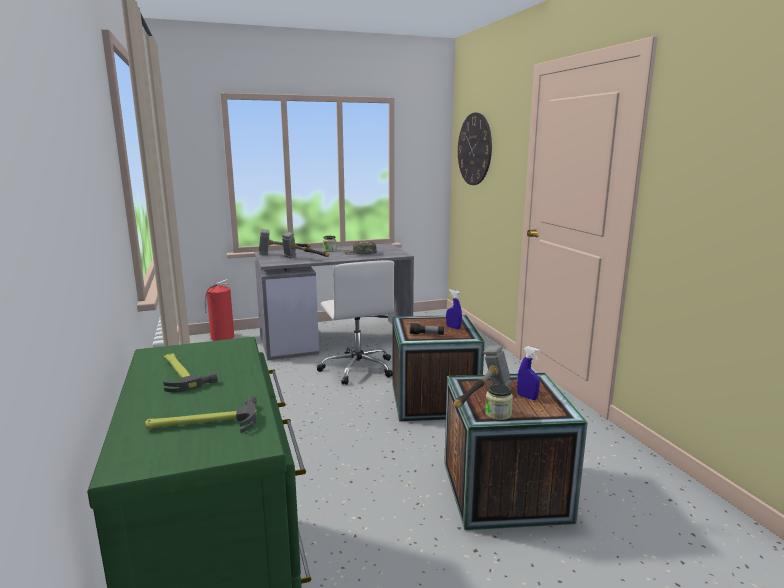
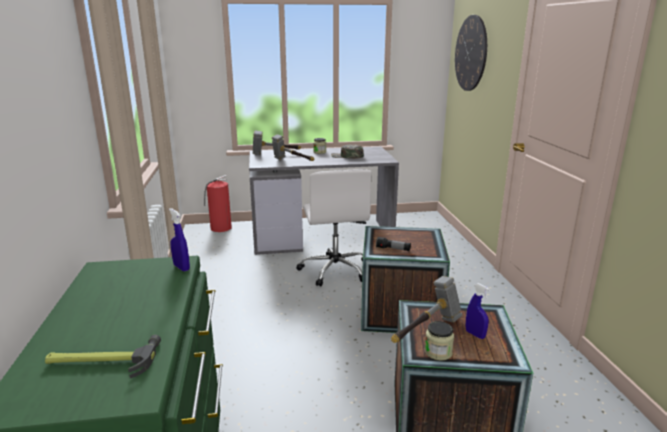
camera: 10 degrees right, 5 degrees up
(181, 373) = (111, 296): hammer -> none
(453, 328) = (422, 243): blue spray bottle -> blue spray bottle (181, 267)

